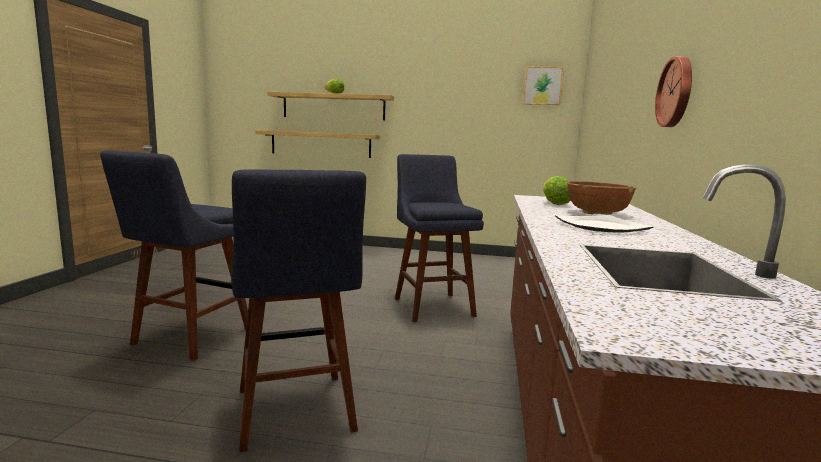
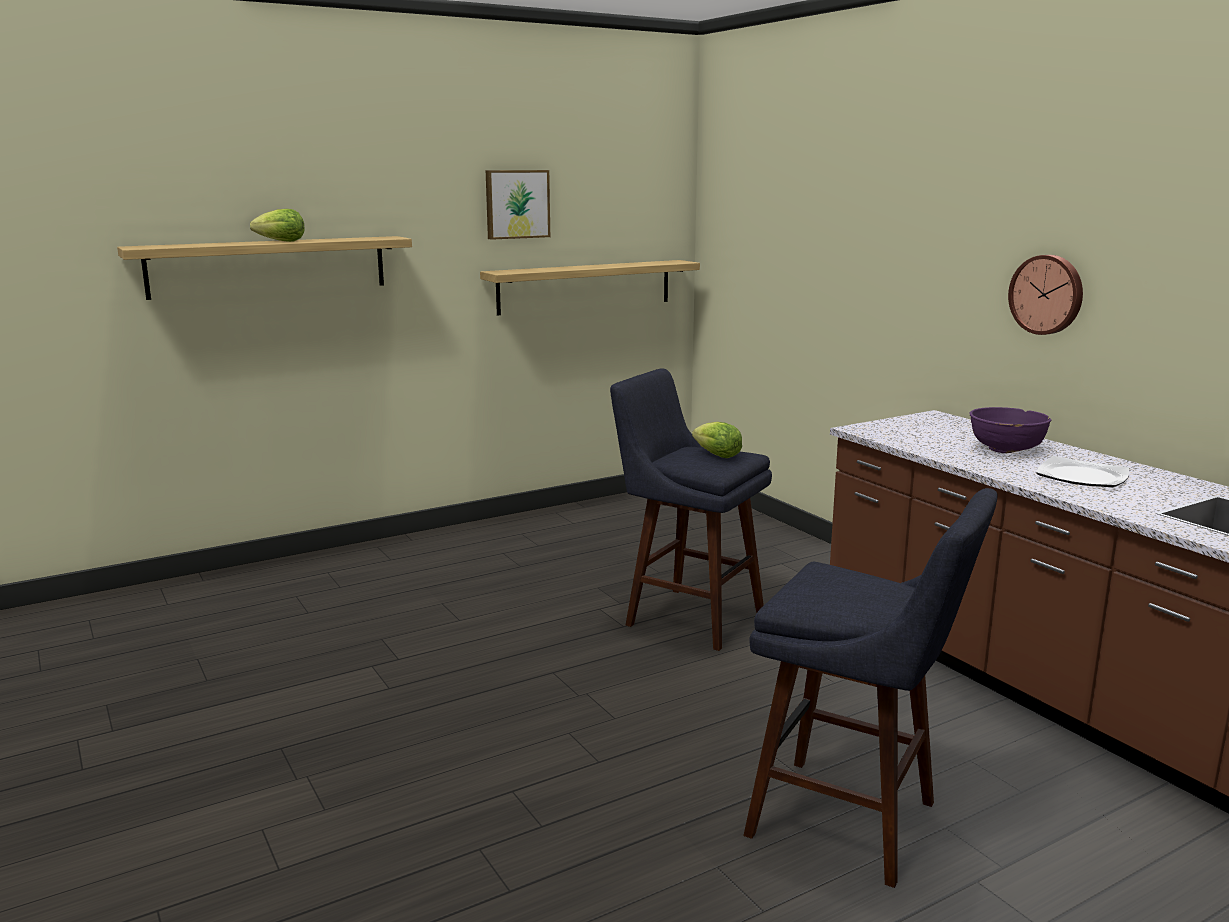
camera: 40 degrees left, 5 degrees up
(187, 339) = (512, 819): blue stool -> none
(320, 144) = (246, 350): shelf -> shelf (585, 286)
(542, 86) = (642, 202): picture -> picture (516, 204)
(554, 203) = (924, 439): lettuce -> lettuce (717, 455)
(597, 213) = (1006, 449): brown bowl -> purple bowl

